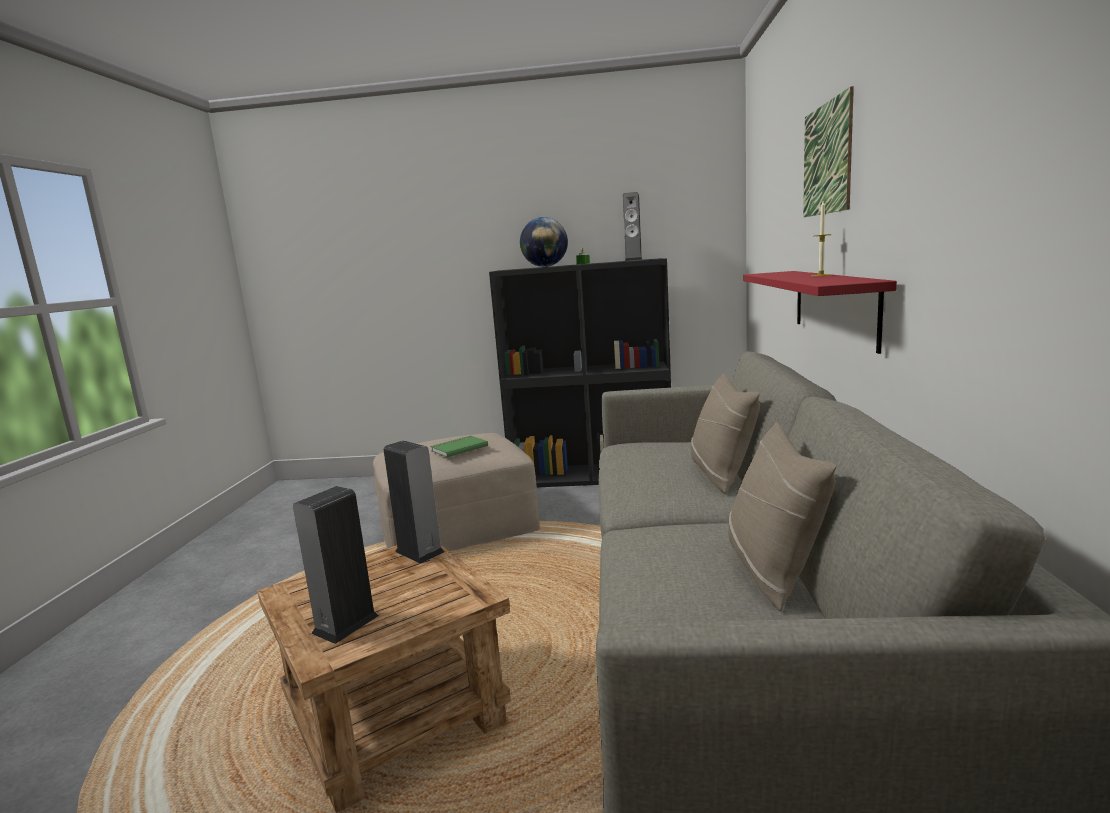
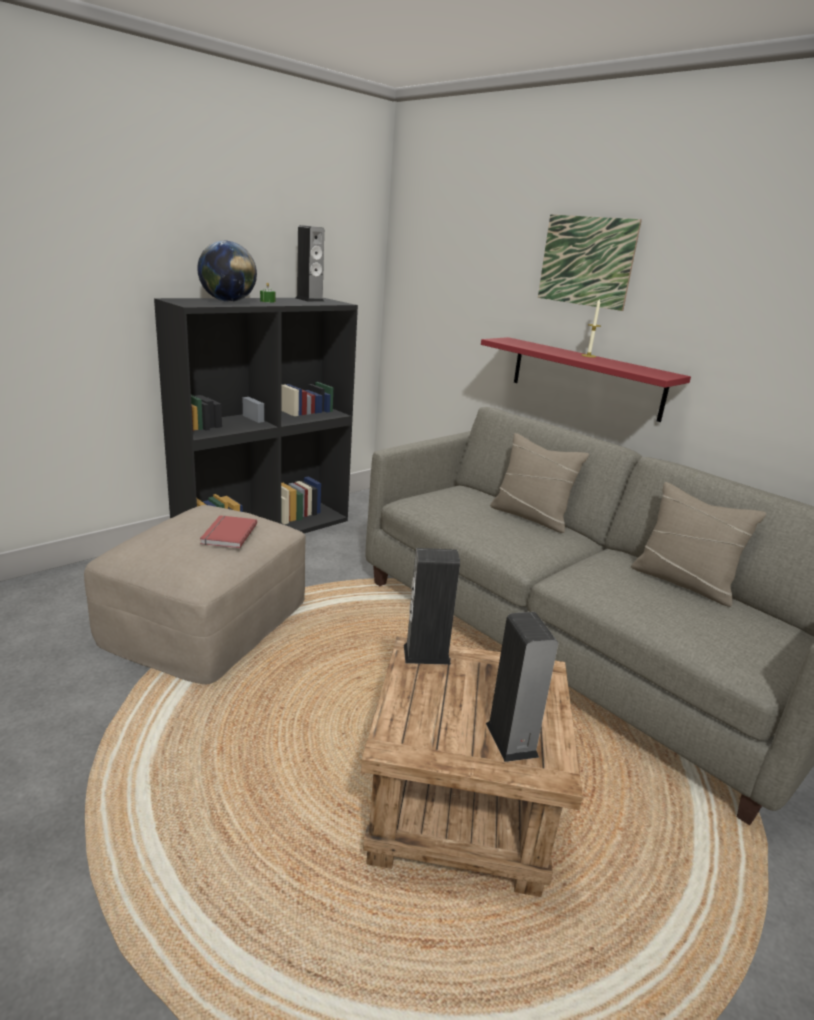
camera: 50 degrees left, 10 degrees up
(458, 448) = (227, 534): green book -> red book

